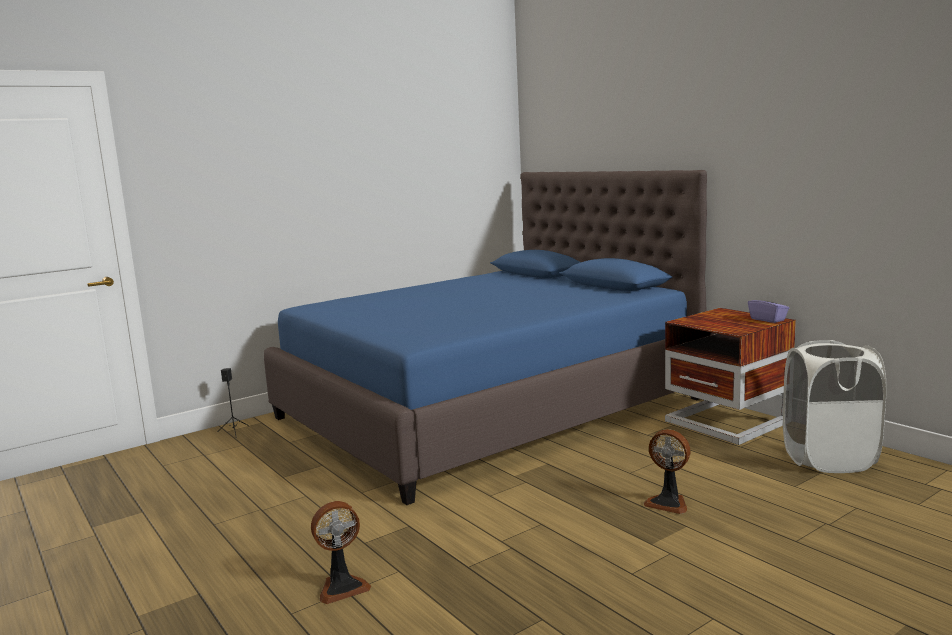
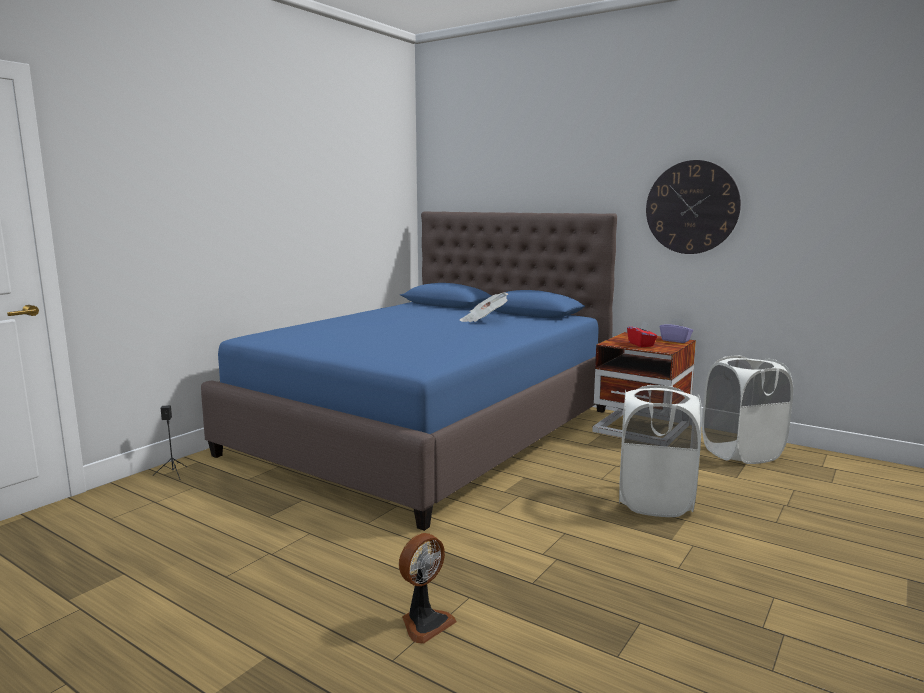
camera: 20 degrees left, 0 degrees up
(548, 292) = (483, 320): none -> newspaper
(668, 503) = (654, 501): fan -> white laundry basket
(718, 323) = (641, 344): none -> red tissue box
(787, 160) = (692, 207): none -> wall clock

